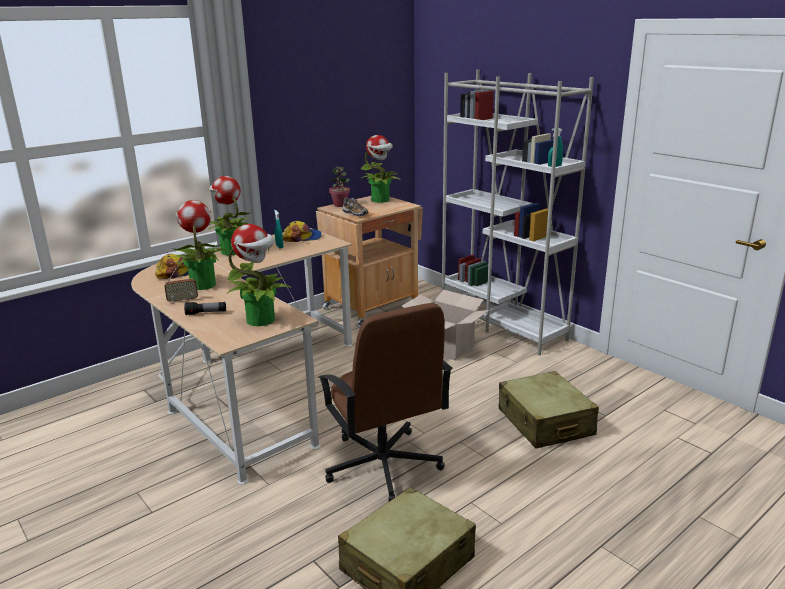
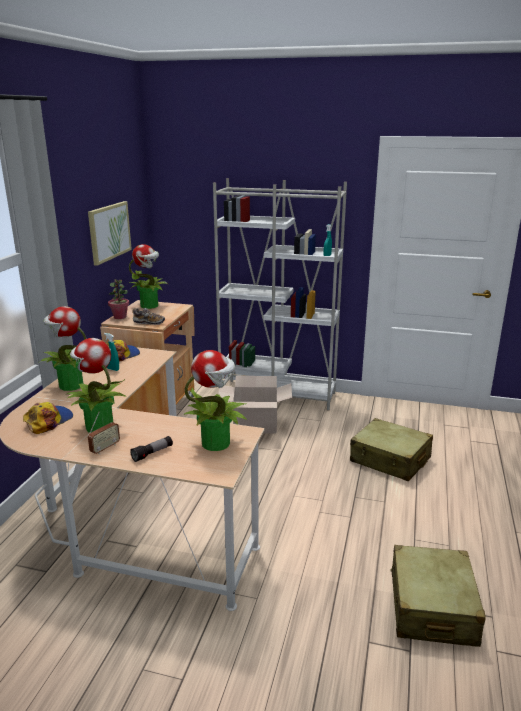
camera: 35 degrees left, 0 degrees up
(343, 118) = (109, 232): none -> picture
(383, 465) = (325, 539): brown office chair -> none

